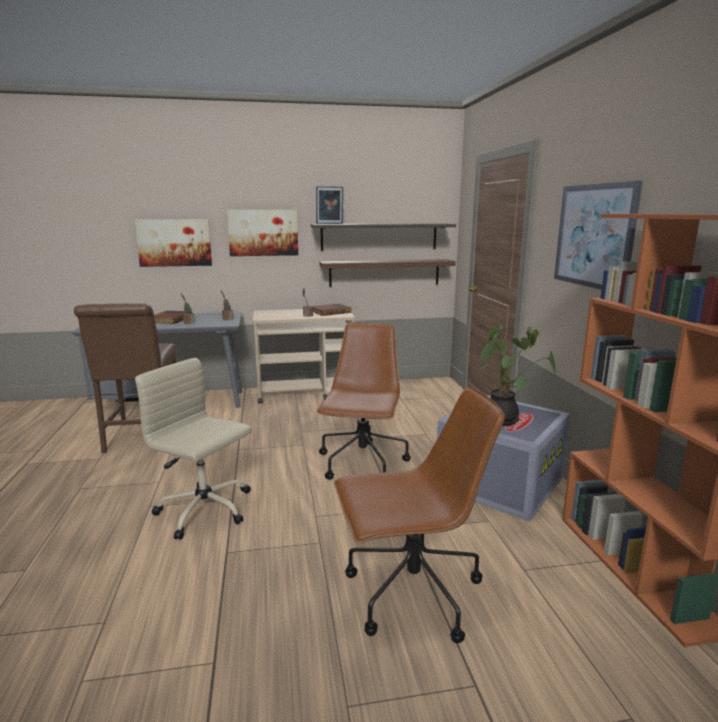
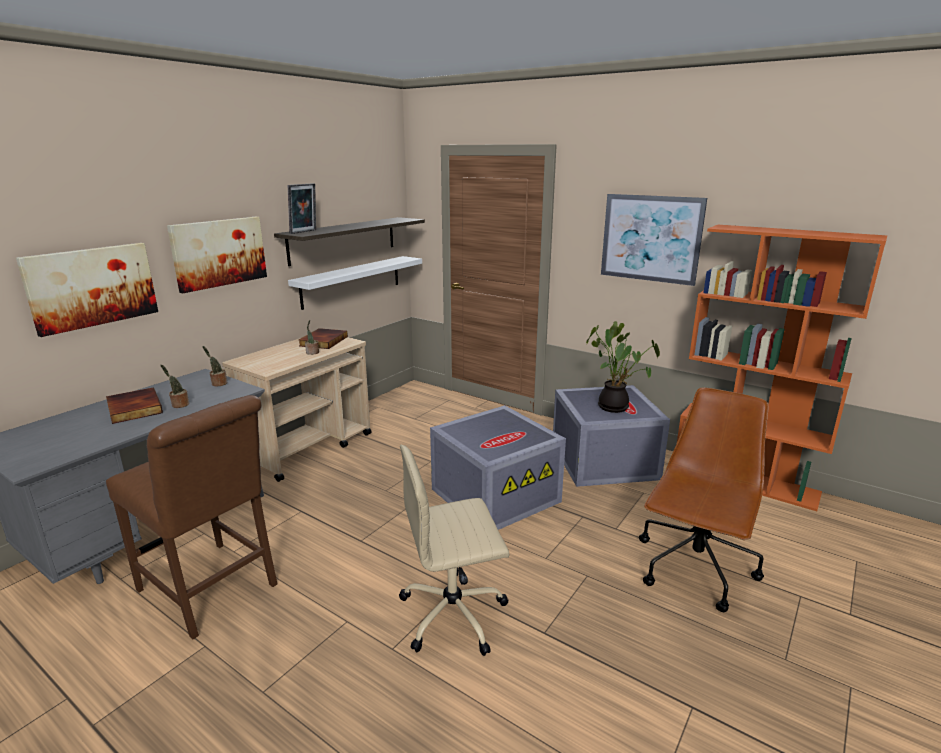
camera: 45 degrees left, 5 degrees up
(362, 464) = (495, 494): brown office chair -> grey storage box
(384, 272) = (352, 281): brown shelf -> white shelf

